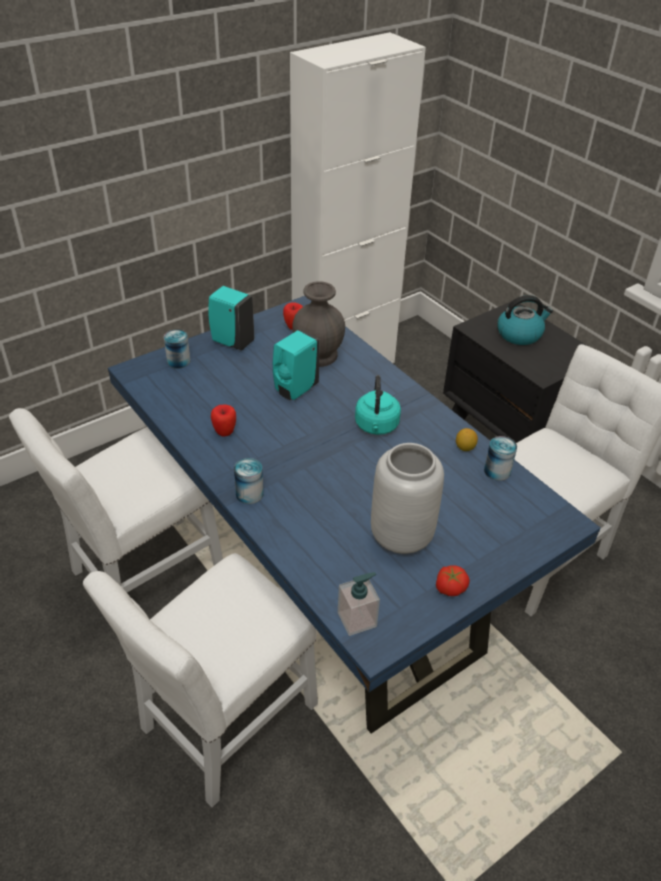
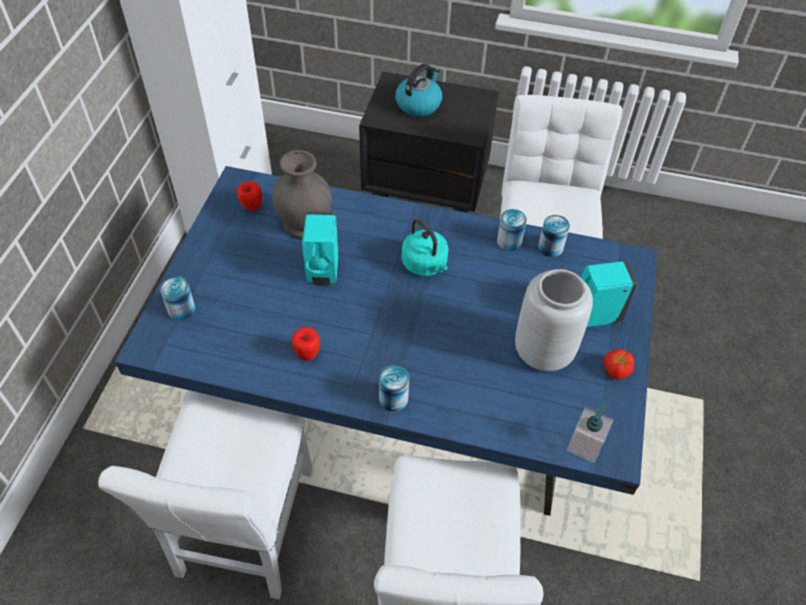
camera: 40 degrees left, 10 degrees up
(231, 341) = (210, 257): turquoise soap dispenser -> turquoise soap dispenser (594, 316)
(465, 448) = (509, 241): lemon -> can

